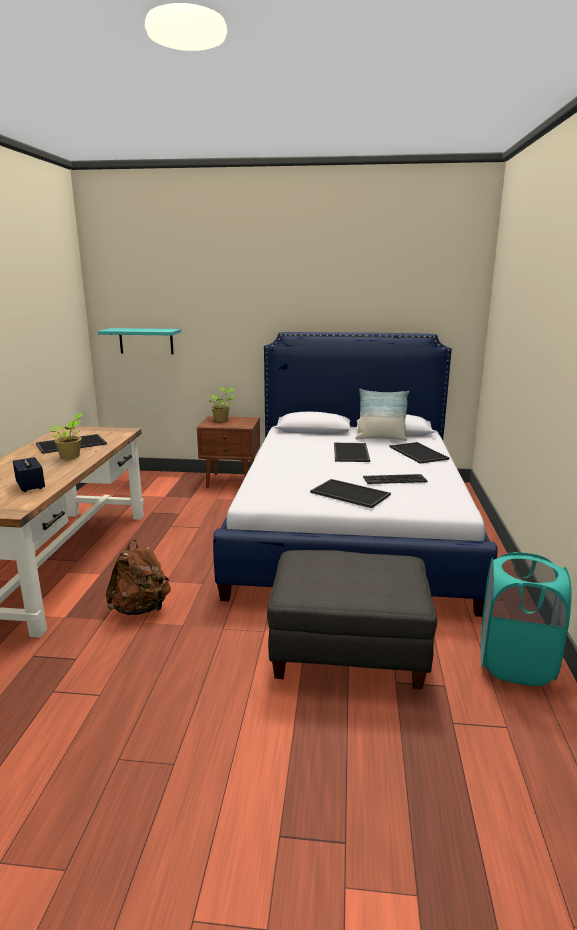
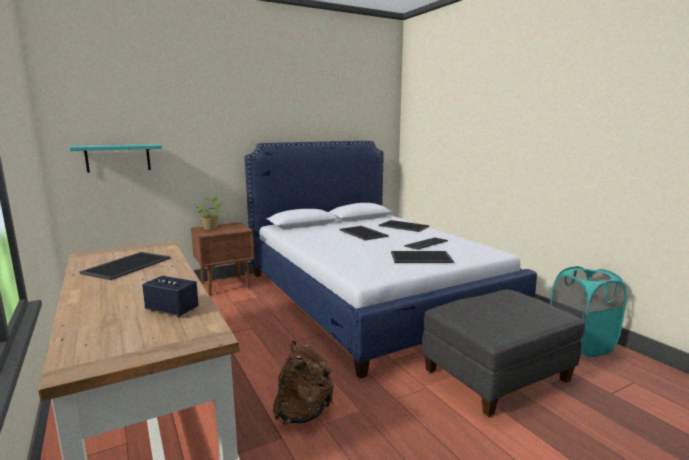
camera: 35 degrees left, 5 degrees down
(71, 457) = (156, 276): potted plant -> none
(381, 438) = (361, 222): pillow -> none

